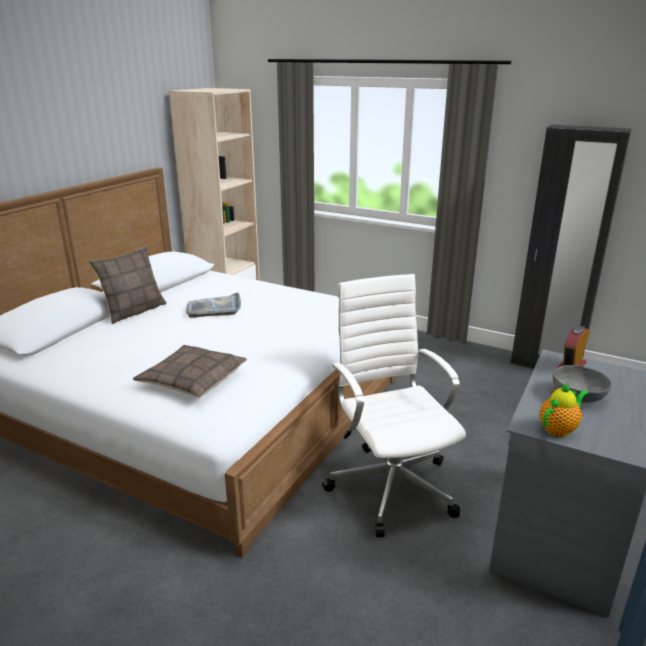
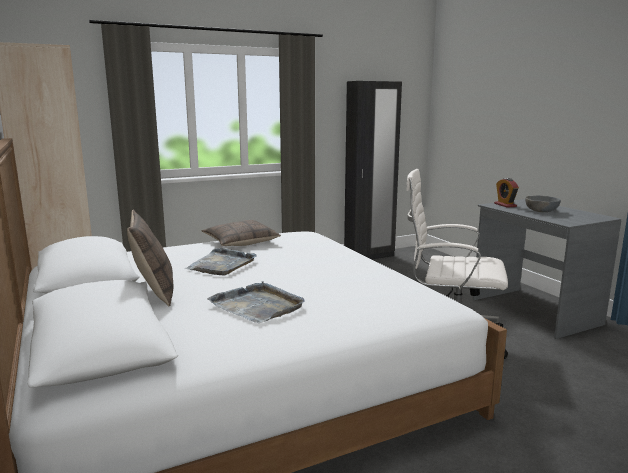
camera: 55 degrees left, 10 degrees down
(136, 348) = (258, 305): none -> grey tray
(192, 379) = (363, 296): pillow -> pillow (240, 242)
(559, 429) = (575, 220): teapot -> none

